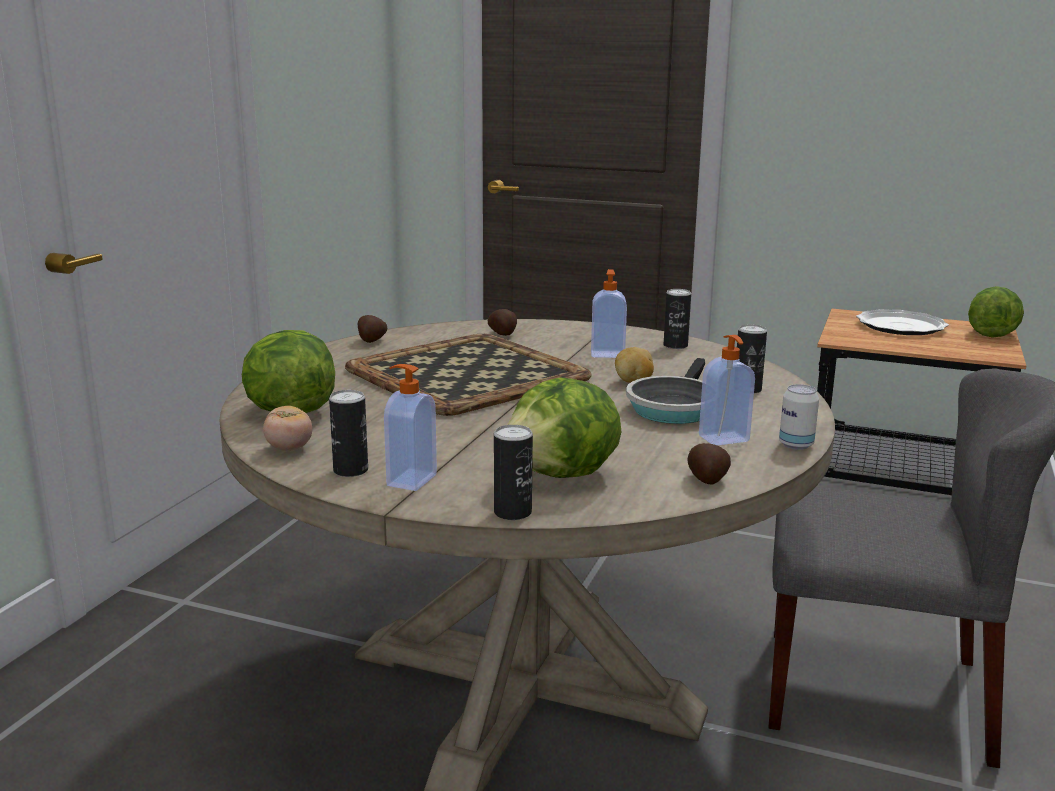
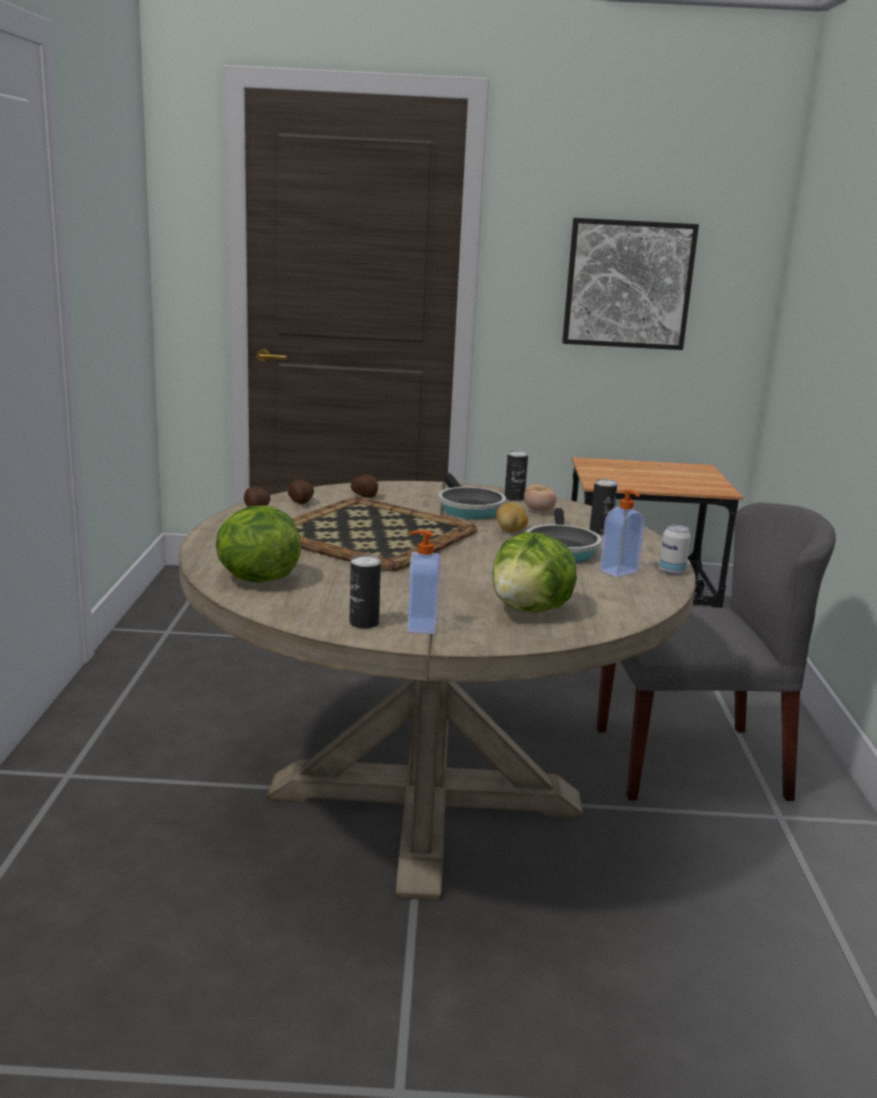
camera: 20 degrees left, 0 degrees up
(289, 449) = (292, 610): tomato -> tomato (539, 511)
(512, 512) = (523, 642): can -> none
(607, 354) = (468, 509): soap dispenser -> frying pan
(707, 480) = (636, 603): potato -> potato (300, 503)
(900, 326) = (634, 470): plate -> none
(908, 101) = (628, 284): none -> picture
(991, 332) = (702, 471): lettuce -> none

